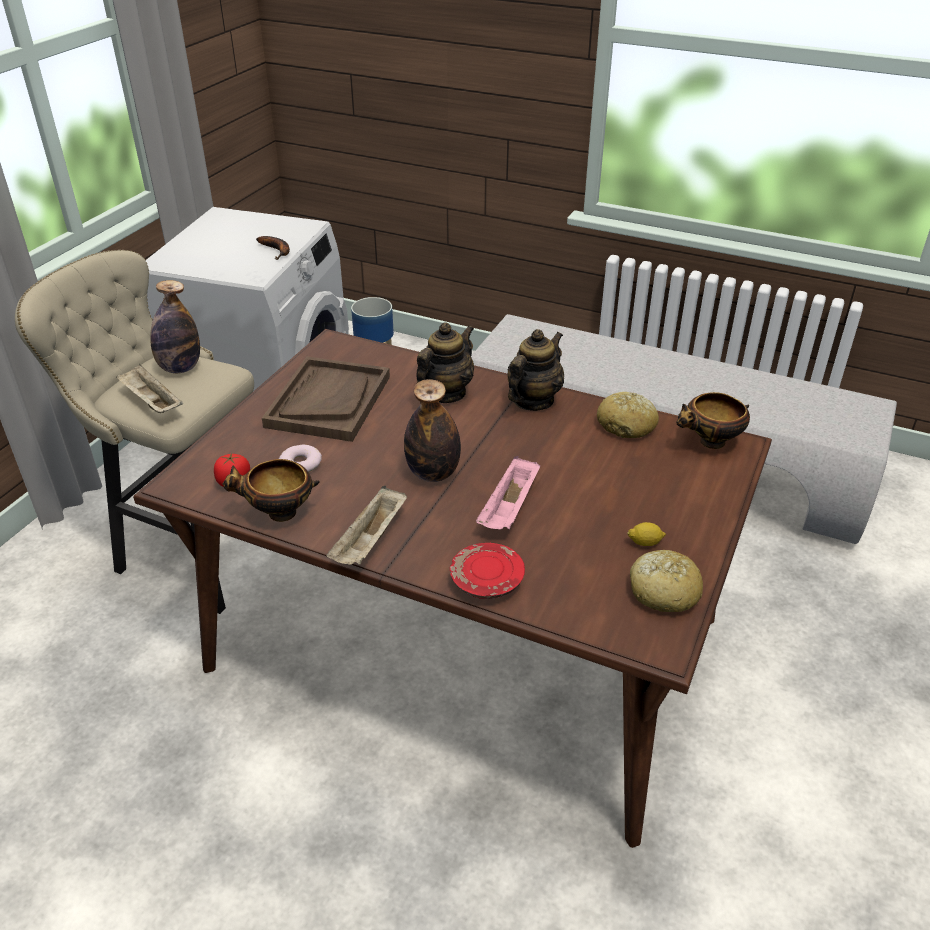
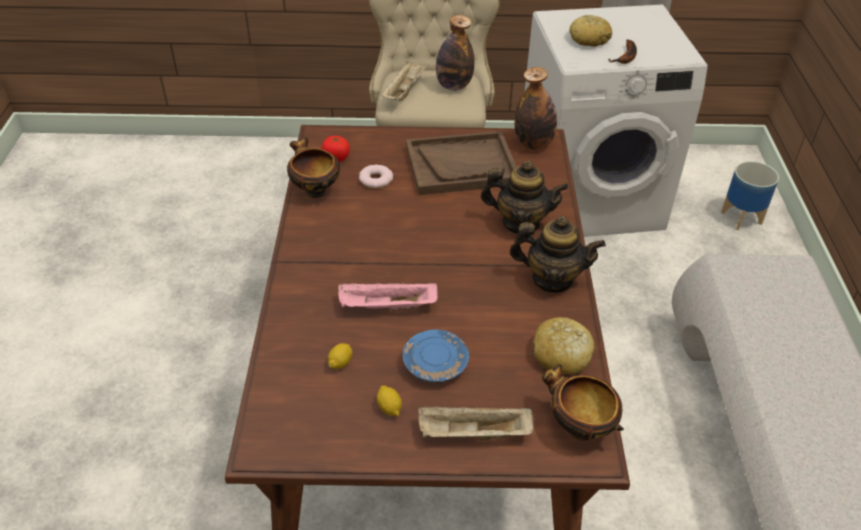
camera: 65 degrees right, 5 degrees up
(370, 541) = (307, 243): beige tray -> beige tray (473, 434)
(433, 473) = (406, 250): bottle -> bottle (533, 144)
(487, 581) = (292, 319): red plate -> none
(570, 560) = (340, 362): none -> lemon
(604, 498) = (435, 364): none -> blue plate
(663, 591) = (330, 434): bread -> bread (589, 39)

